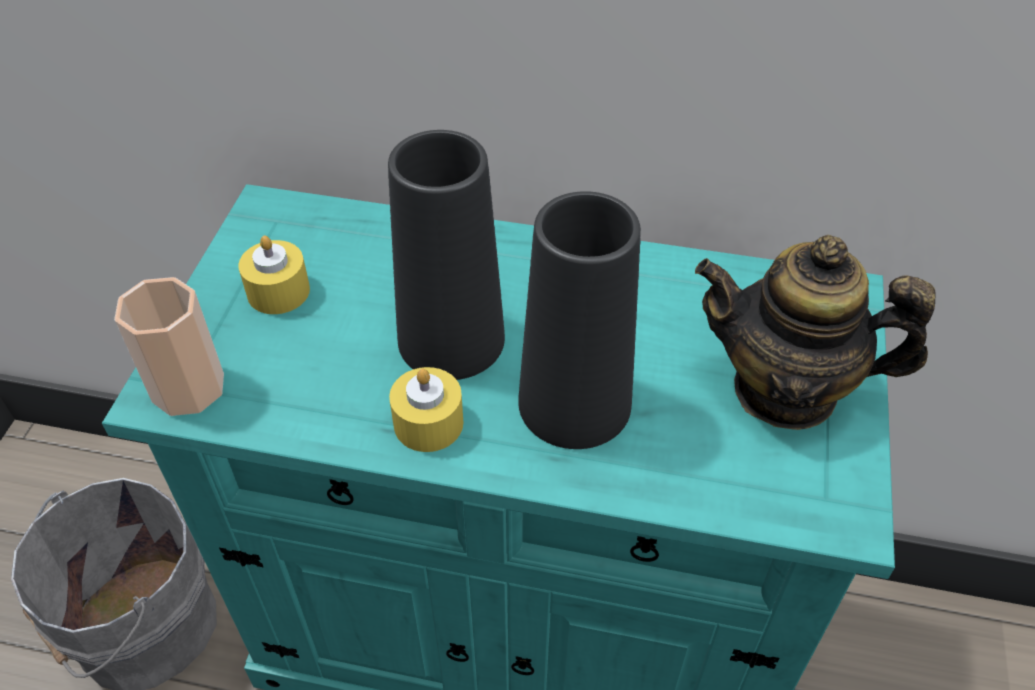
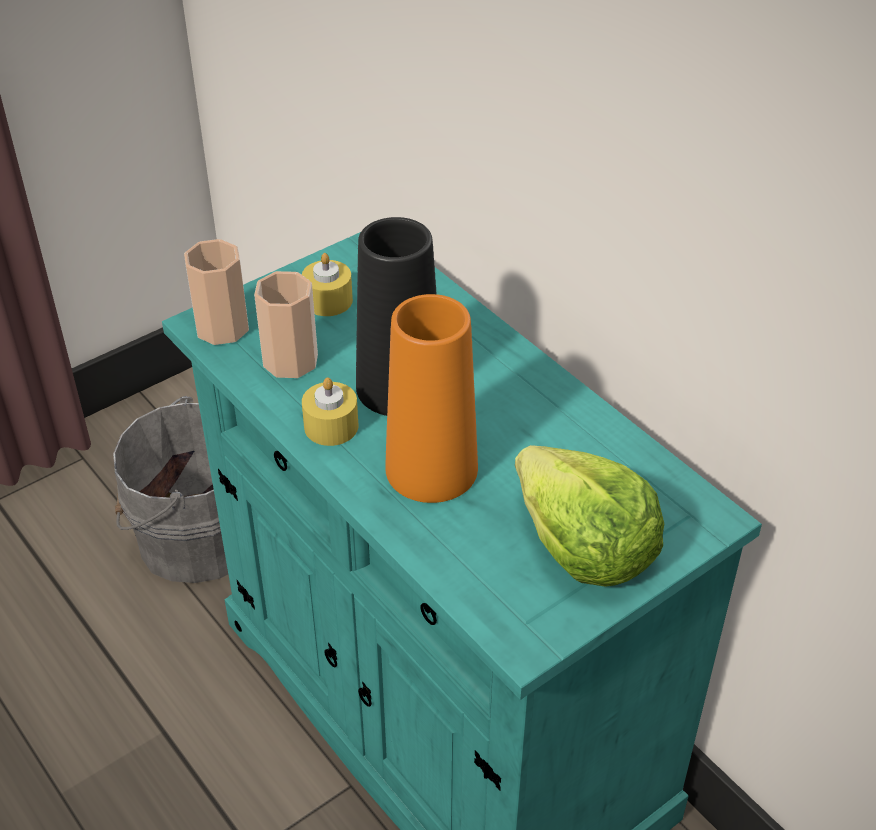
camera: 40 degrees right, 5 degrees down
(307, 379) = (290, 361): none -> cup
(574, 403) = (431, 468): black vase -> orange vase
(786, 390) = (583, 547): teapot -> lettuce

